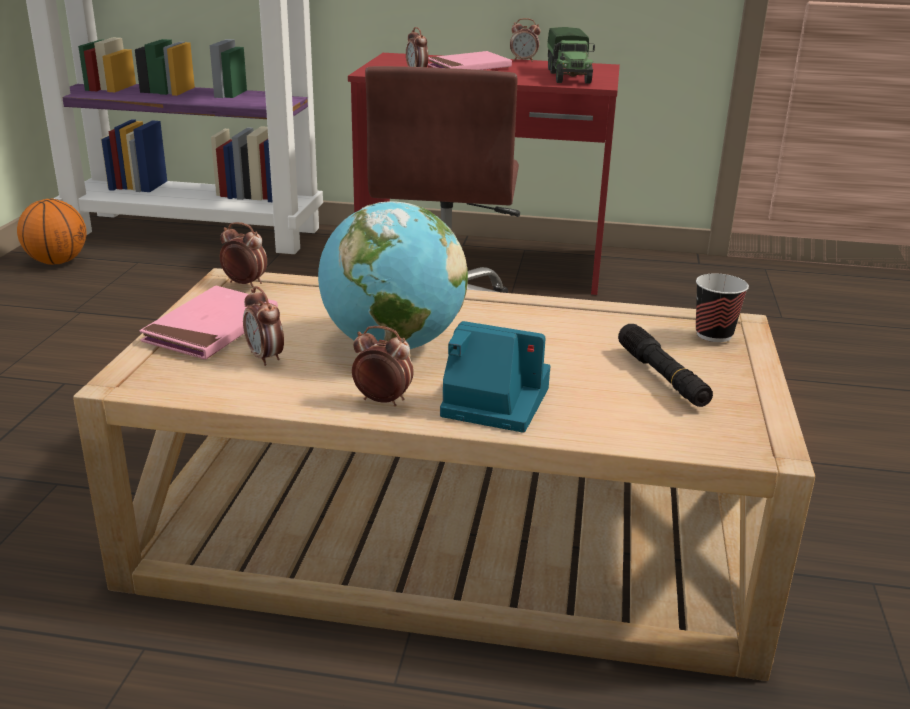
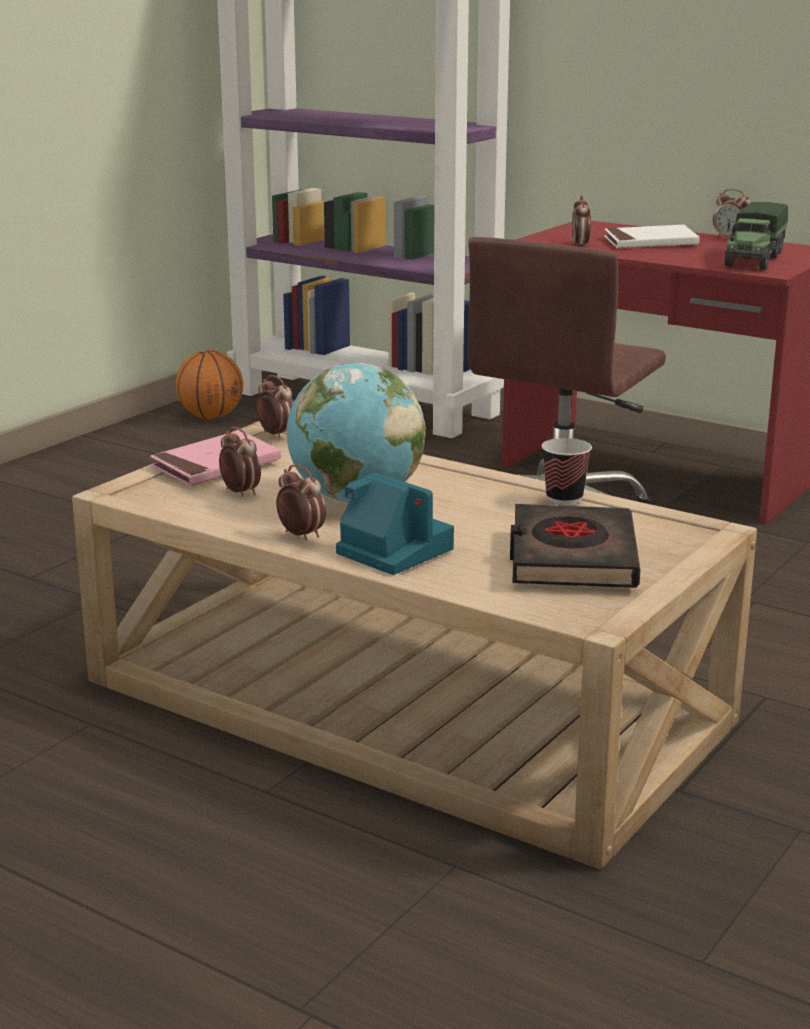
camera: 25 degrees right, 5 degrees down
(265, 357) = (240, 492): alarm clock -> alarm clock turned 150 degrees clockwise
(469, 67) = (650, 242): pink book -> white book
(662, 376) = (572, 558): black flashlight -> black book
(714, 334) = (673, 535): cup -> cup (564, 498)

